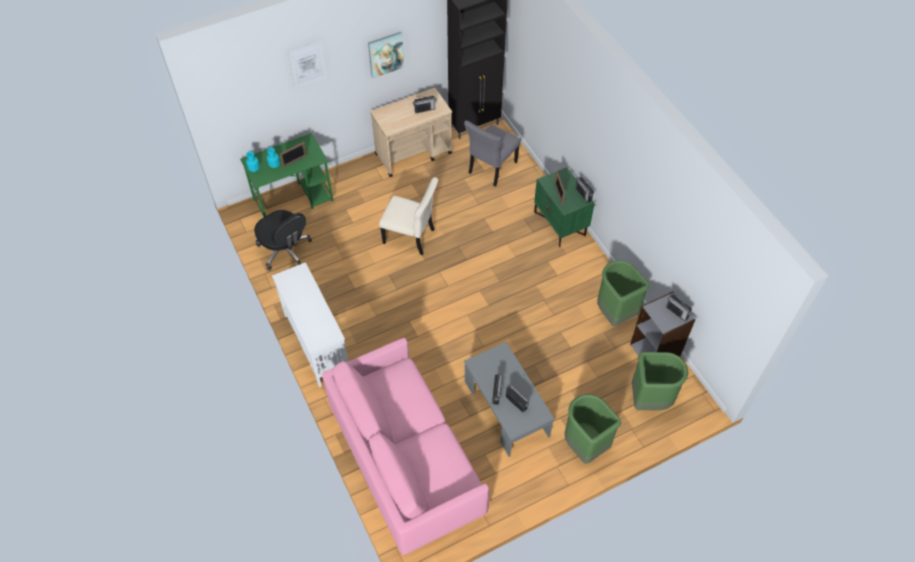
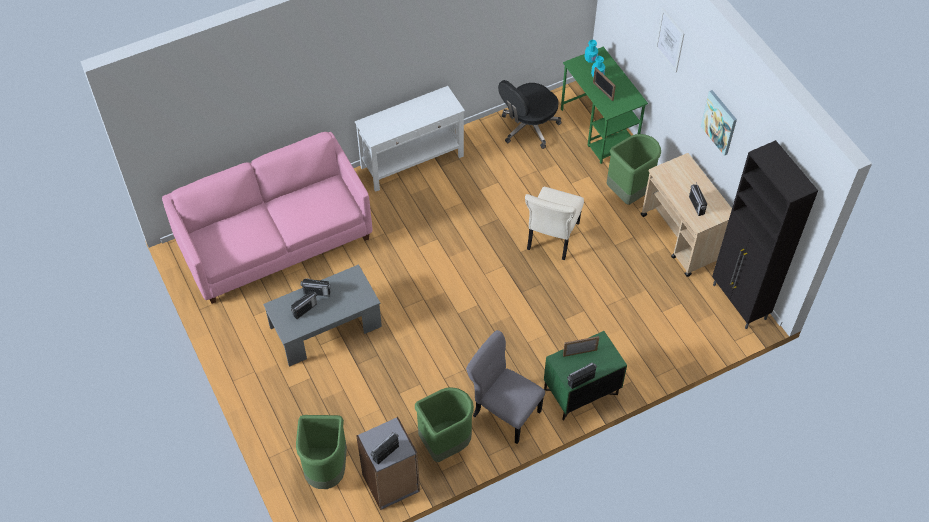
camera: 90 degrees right, 0 degrees up
(491, 168) = (666, 319): grey chair -> grey chair (504, 412)
(584, 446) = (275, 399): green trash can -> green trash can (629, 192)

